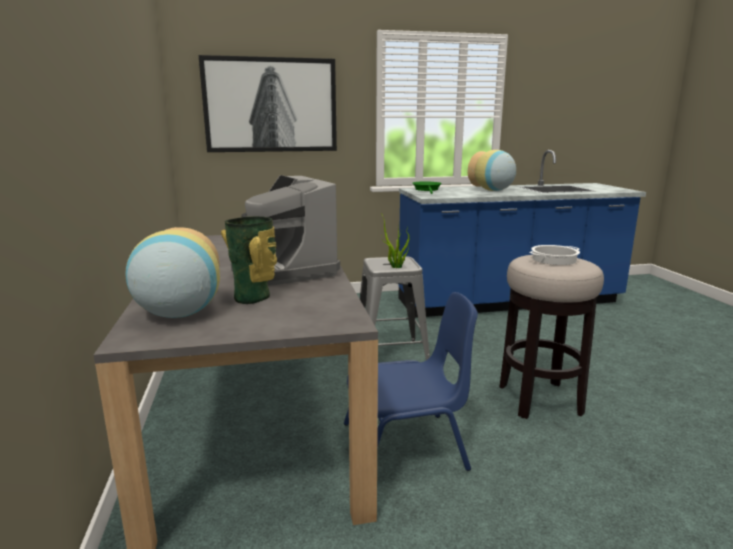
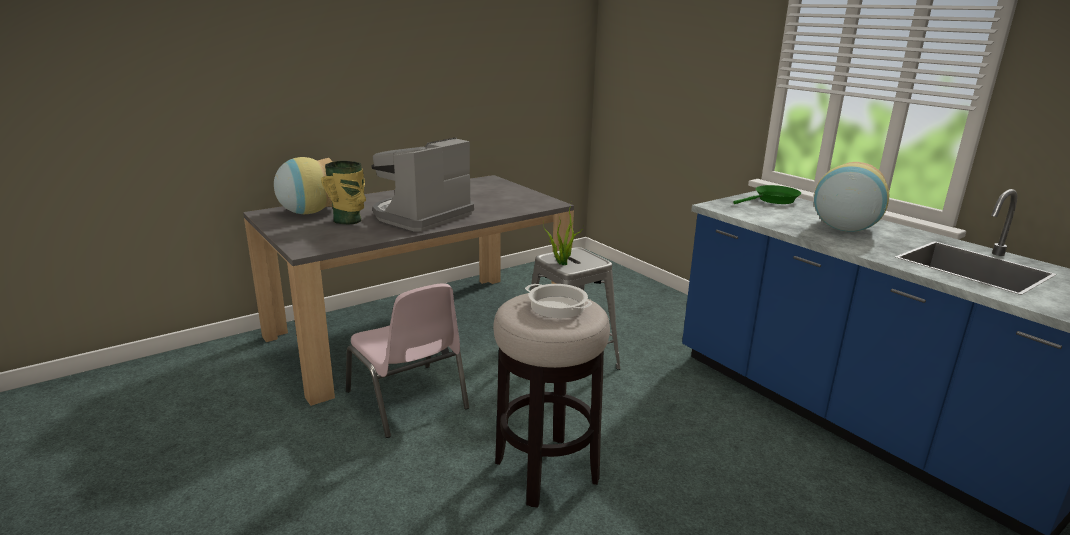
camera: 65 degrees right, 5 degrees up
(271, 105) = (669, 59): picture -> none
(406, 447) = (408, 401): blue chair -> pink chair

